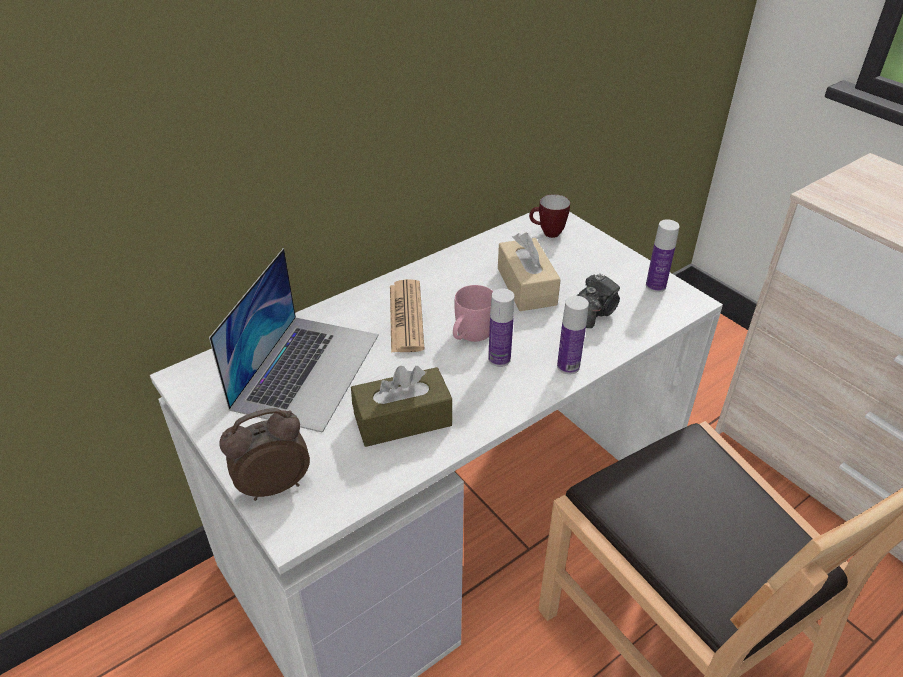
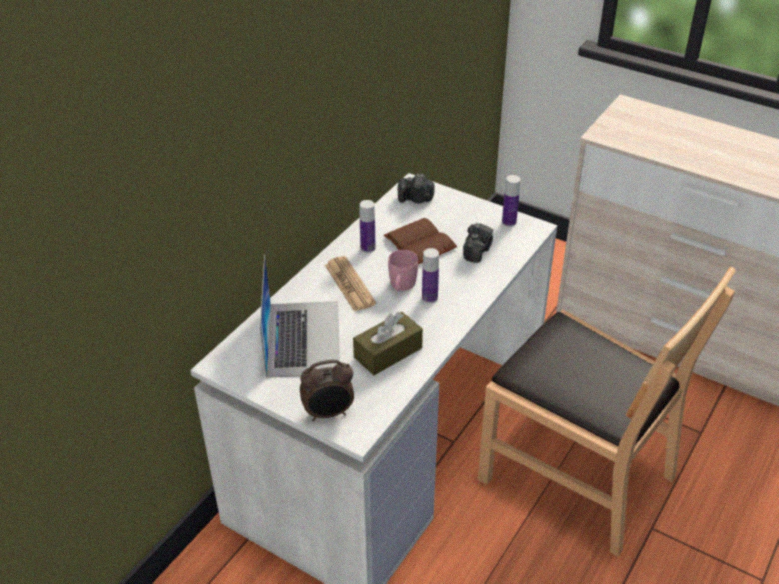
camera: 20 degrees left, 0 degrees up
(273, 485) = (329, 413): alarm clock -> alarm clock turned 150 degrees counterclockwise
(526, 286) = (422, 243): beige tissue box -> brown book
(547, 233) = (416, 199): mug -> camera
(568, 366) = (477, 291): bottle -> bottle (368, 248)

